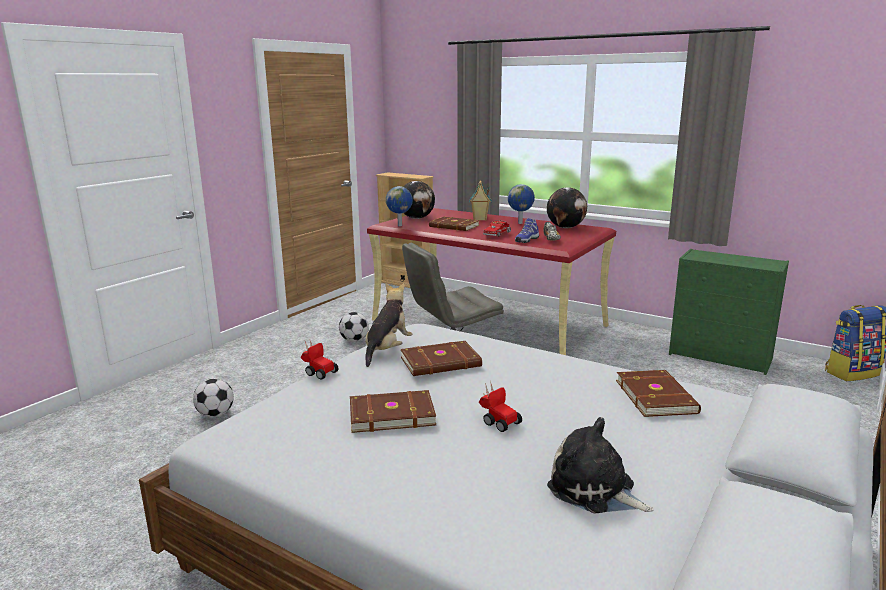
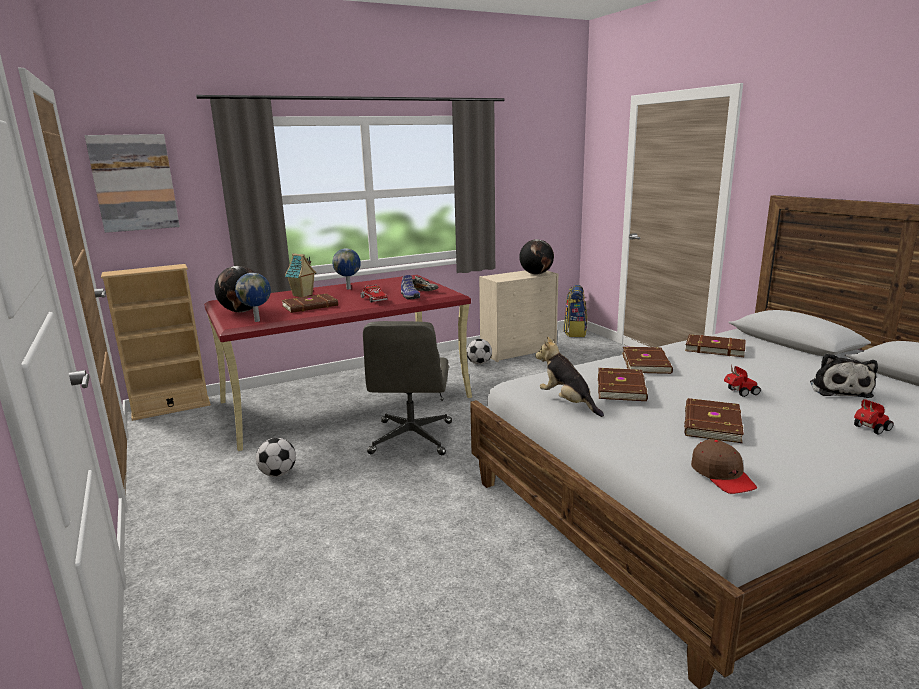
camera: 60 degrees left, 0 degrees up
(215, 414) = (357, 616): football -> football (479, 363)
(272, 428) = (722, 475): none -> brown cap
(318, 372) = (599, 438): toy car -> toy car (869, 429)
(412, 109) = (134, 183): none -> picture
(538, 366) = (647, 363): none -> brown book
(565, 227) = (392, 282): globe -> globe (536, 274)
(595, 490) = (839, 389): plush toy -> plush toy turned 60 degrees counterclockwise
(721, 357) = (519, 351): green dresser -> beige dresser

